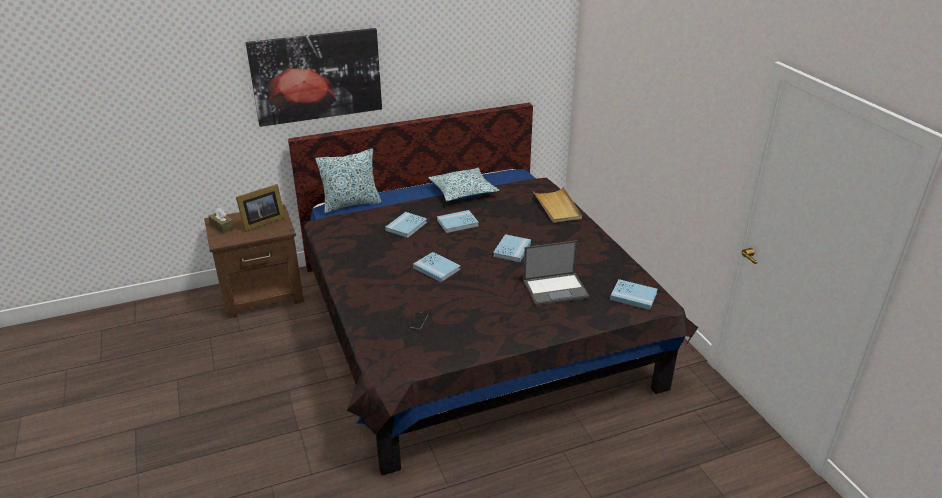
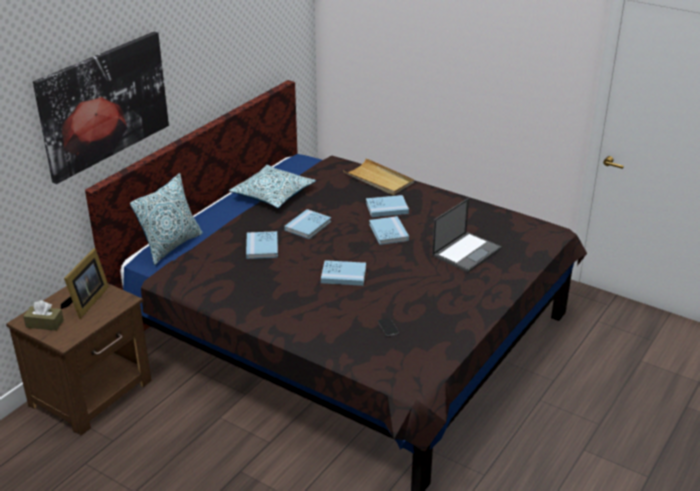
camera: 35 degrees left, 0 degrees up
(633, 296) = (531, 234): blue book -> blue book (387, 208)

